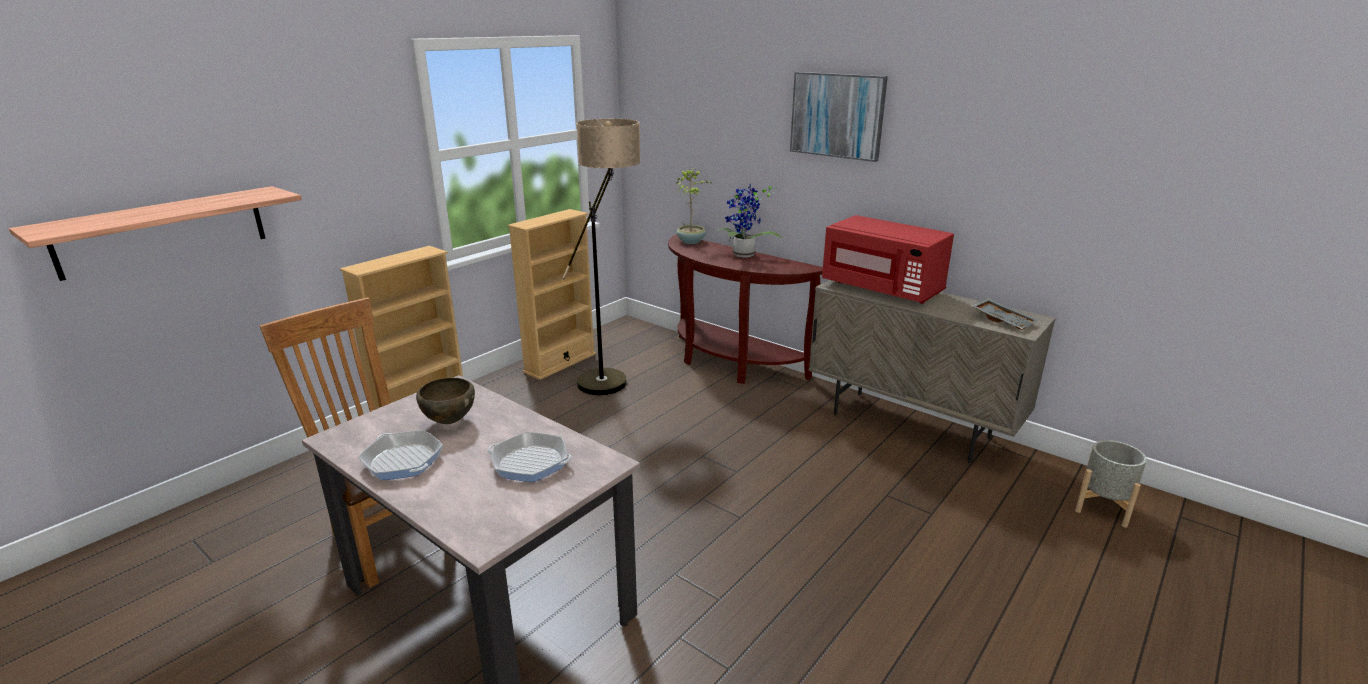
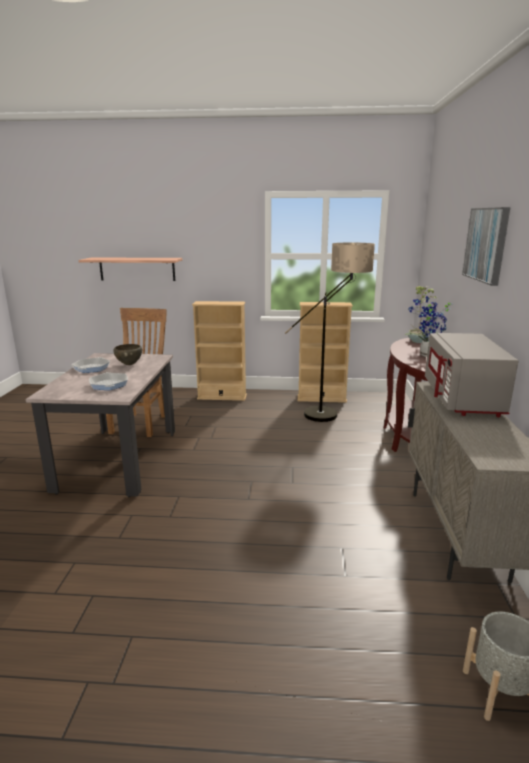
camera: 55 degrees right, 5 degrees down
(883, 288) = (463, 399): red microwave -> grey microwave
(1003, 320) = (497, 449): grey tray -> none

